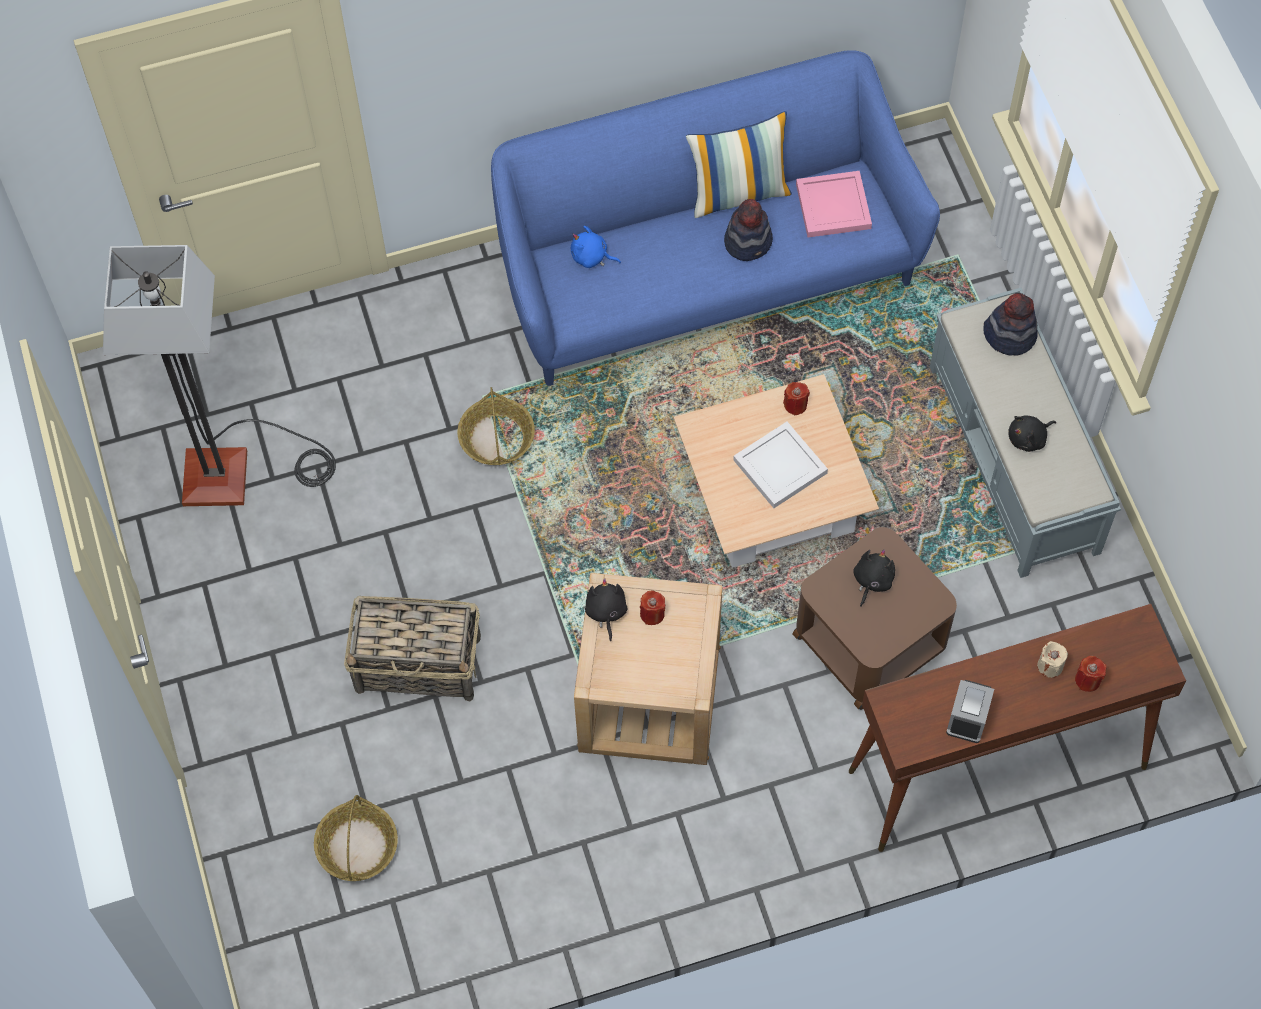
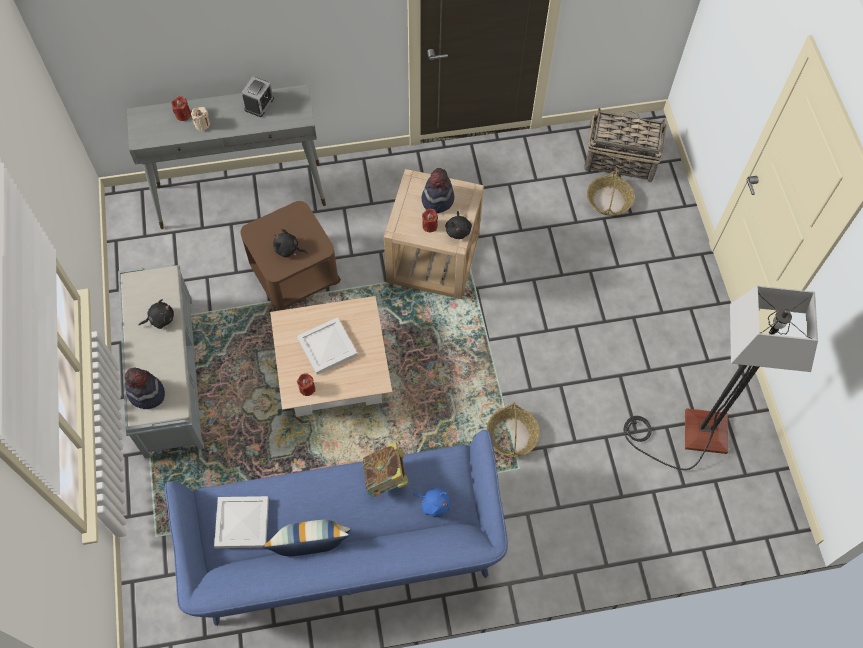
camera: 175 degrees left, 0 degrees up
(419, 664) = (570, 294): basket -> basket (619, 159)
(660, 281) = (385, 477): none -> book
(748, 241) = (313, 500): hat -> hat (437, 199)
(834, 205) = (241, 523): pink tray -> white tray
(872, 581) = (288, 249): black plush toy -> black plush toy turned 75 degrees clockwise
(996, 770) = (242, 195): brown console table -> grey console table

